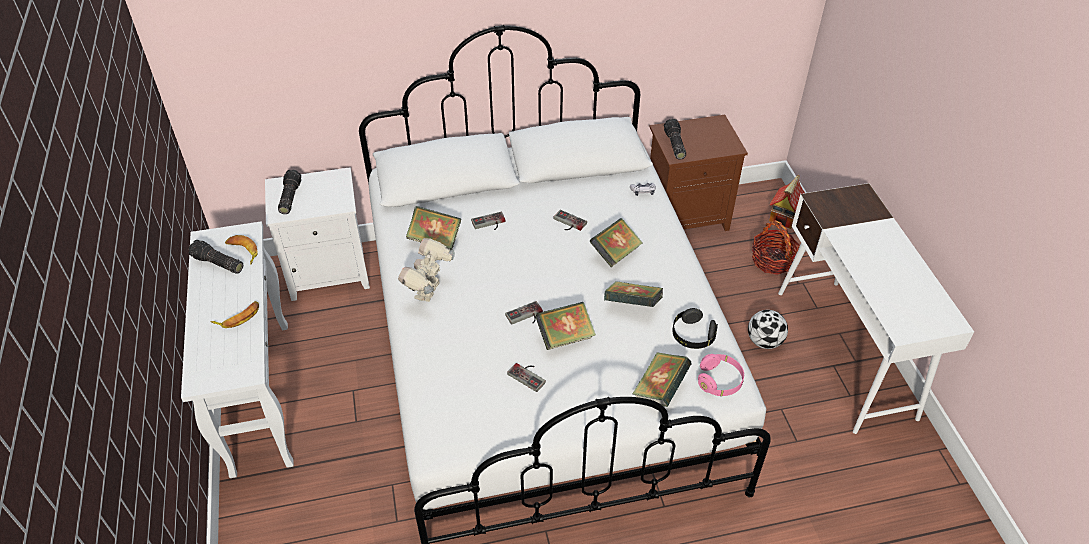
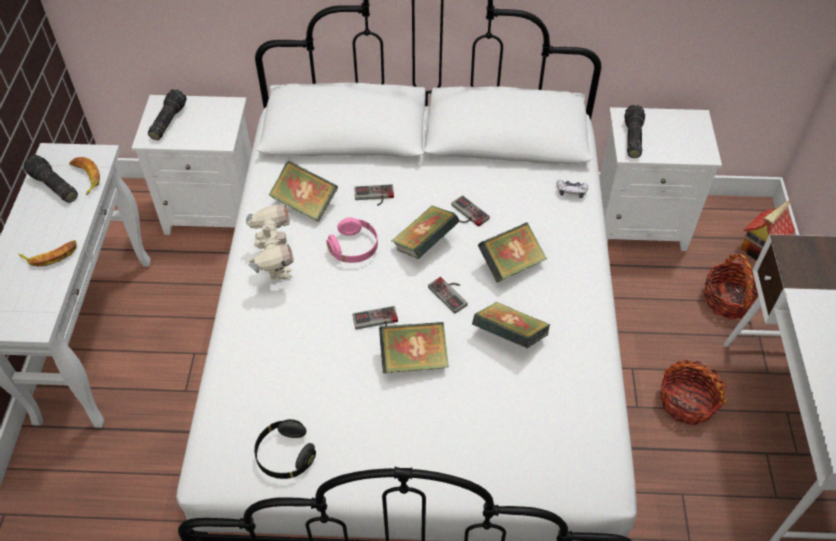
camera: 15 degrees right, 5 degrees up
(429, 292) = (276, 267): toy robot -> toy robot turned 135 degrees clockwise
(529, 375) = (354, 399): game controller -> game controller (451, 293)
(660, 390) = (506, 457): book -> book (425, 244)
(686, 216) = (639, 222): brown nightstand -> white nightstand
(692, 336) = (571, 394): black headphones -> black headphones (285, 456)
(719, 381) = (585, 463): pink headphones -> pink headphones (354, 248)
(764, 341) = (687, 402): football -> basket

